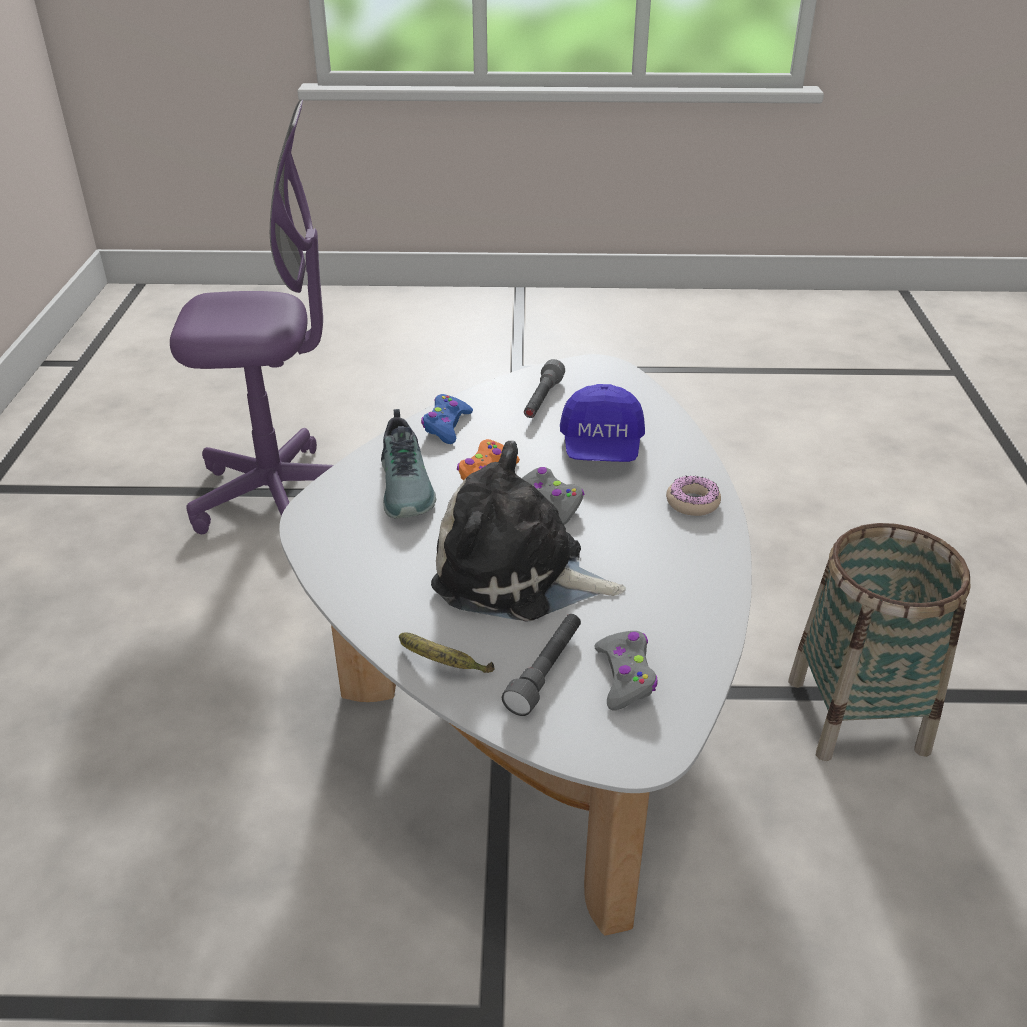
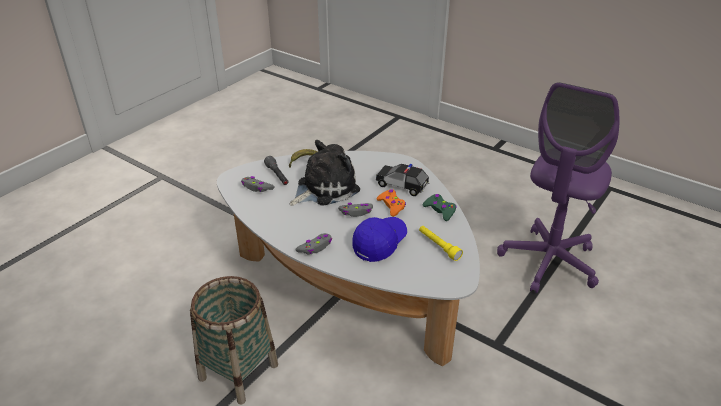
camera: 125 degrees right, 0 degrees up
(408, 486) = (402, 186): shoe -> toy car
(446, 426) = (440, 210): blue game controller -> green game controller
(542, 400) = (438, 246): grey flashlight -> yellow flashlight
(601, 448) = (379, 244): blue cap -> blue cap turned 90 degrees clockwise
(692, 502) = (315, 247): donut -> grey game controller

